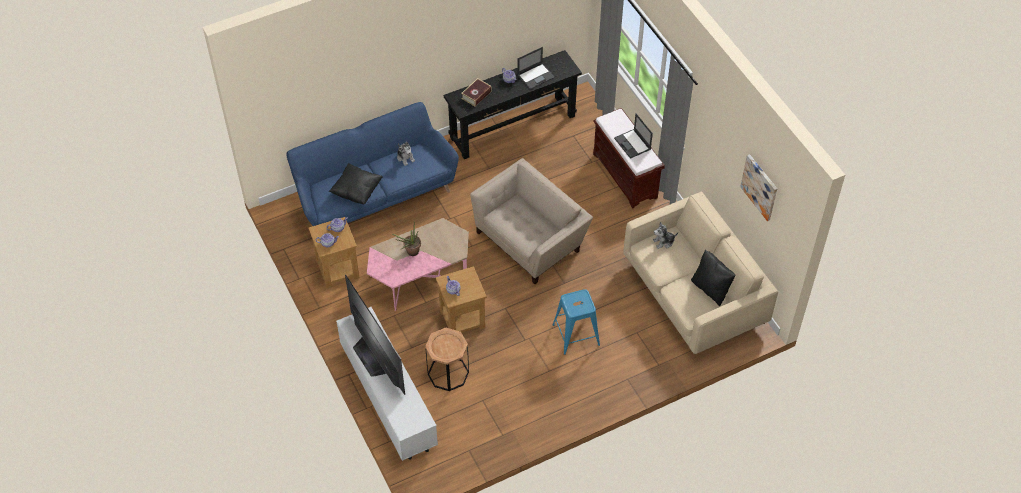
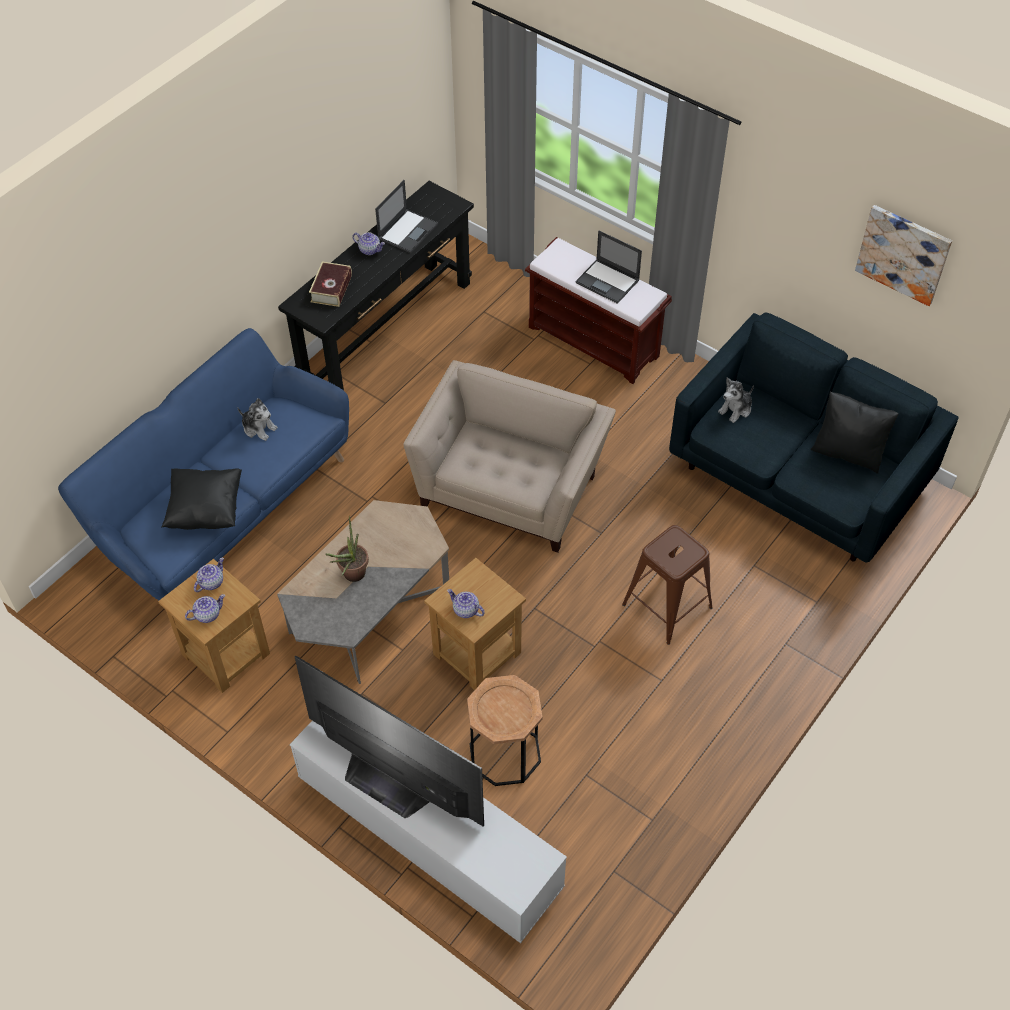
camera: 25 degrees left, 0 degrees up
(420, 276) = (369, 611): pink coffee table -> grey coffee table
(576, 334) = (667, 605): blue stool -> brown stool
(693, 295) = (797, 476): beige sofa -> blue sofa

